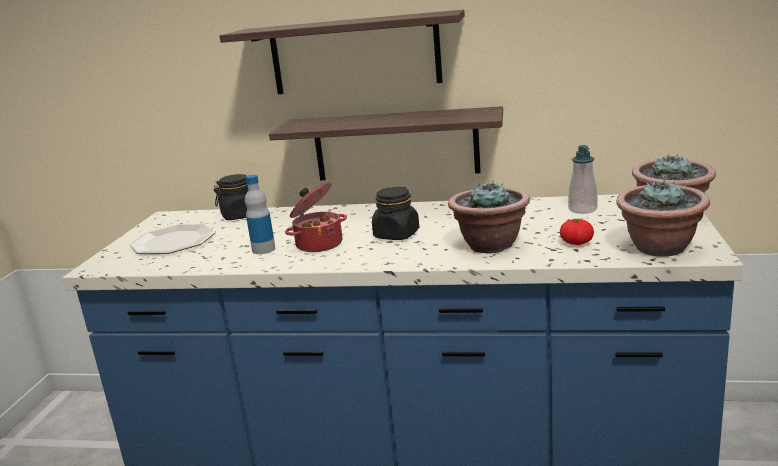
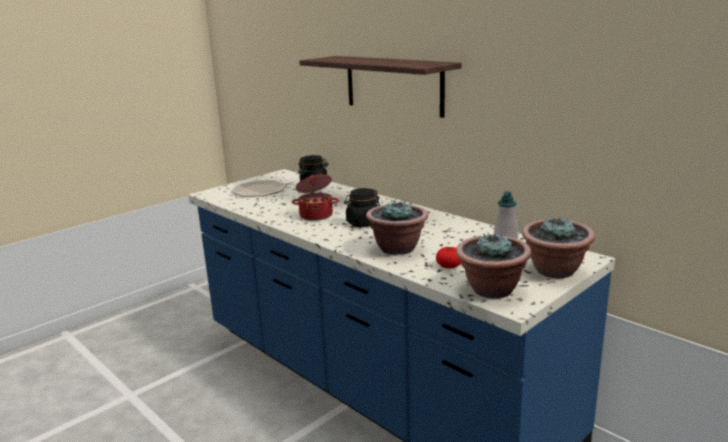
camera: 35 degrees right, 0 degrees up
(263, 249) = (286, 209): bottle -> none
(396, 145) = (413, 158): shelf -> none

